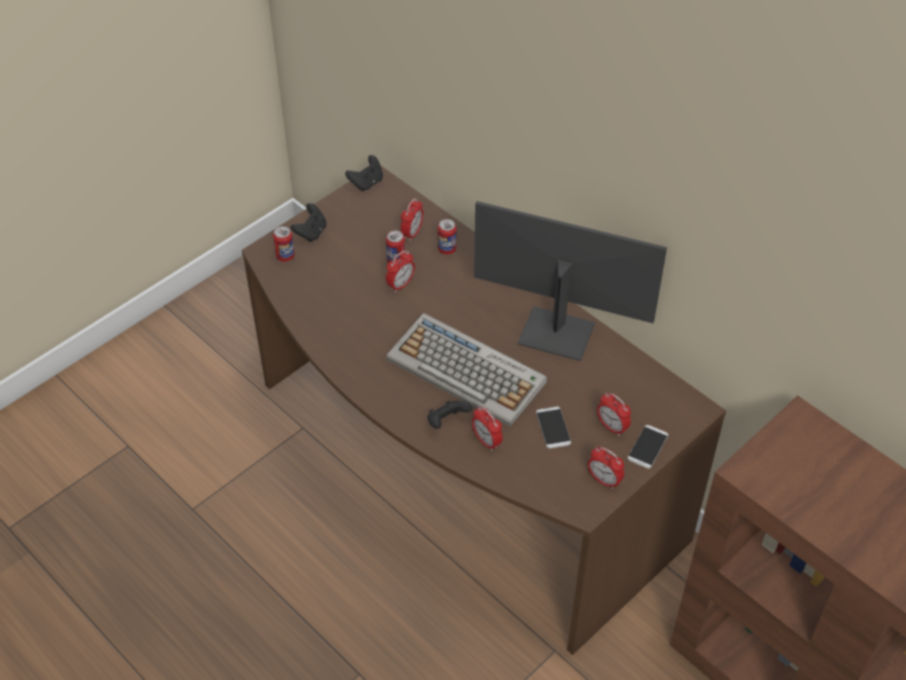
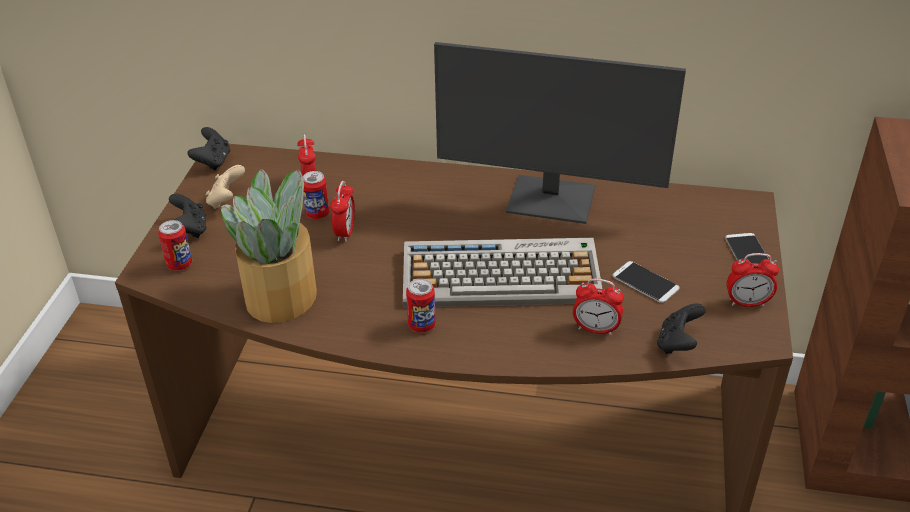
camera: 35 degrees left, 10 degrees down
(325, 312) = (282, 296): none -> potted plant
(350, 220) = (226, 200): none -> beige game controller
(447, 249) = (363, 182): can -> can (421, 325)
(447, 422) = (534, 333): black game controller -> black game controller (677, 343)
(556, 332) = (551, 201): monitor -> monitor turned 150 degrees counterclockwise
(612, 427) = (697, 254): alarm clock -> none

